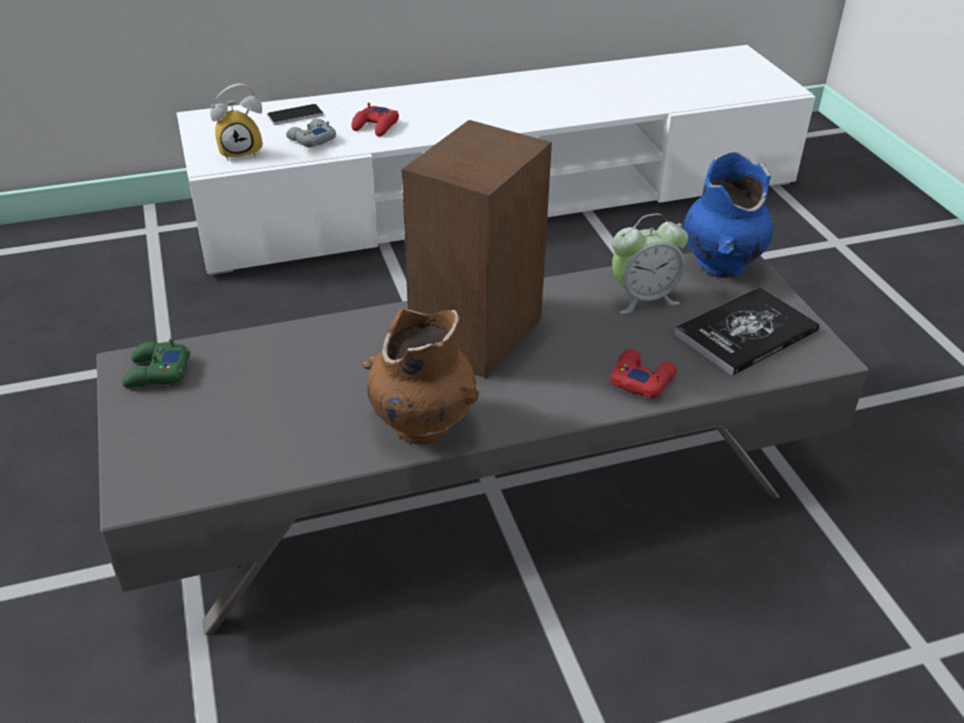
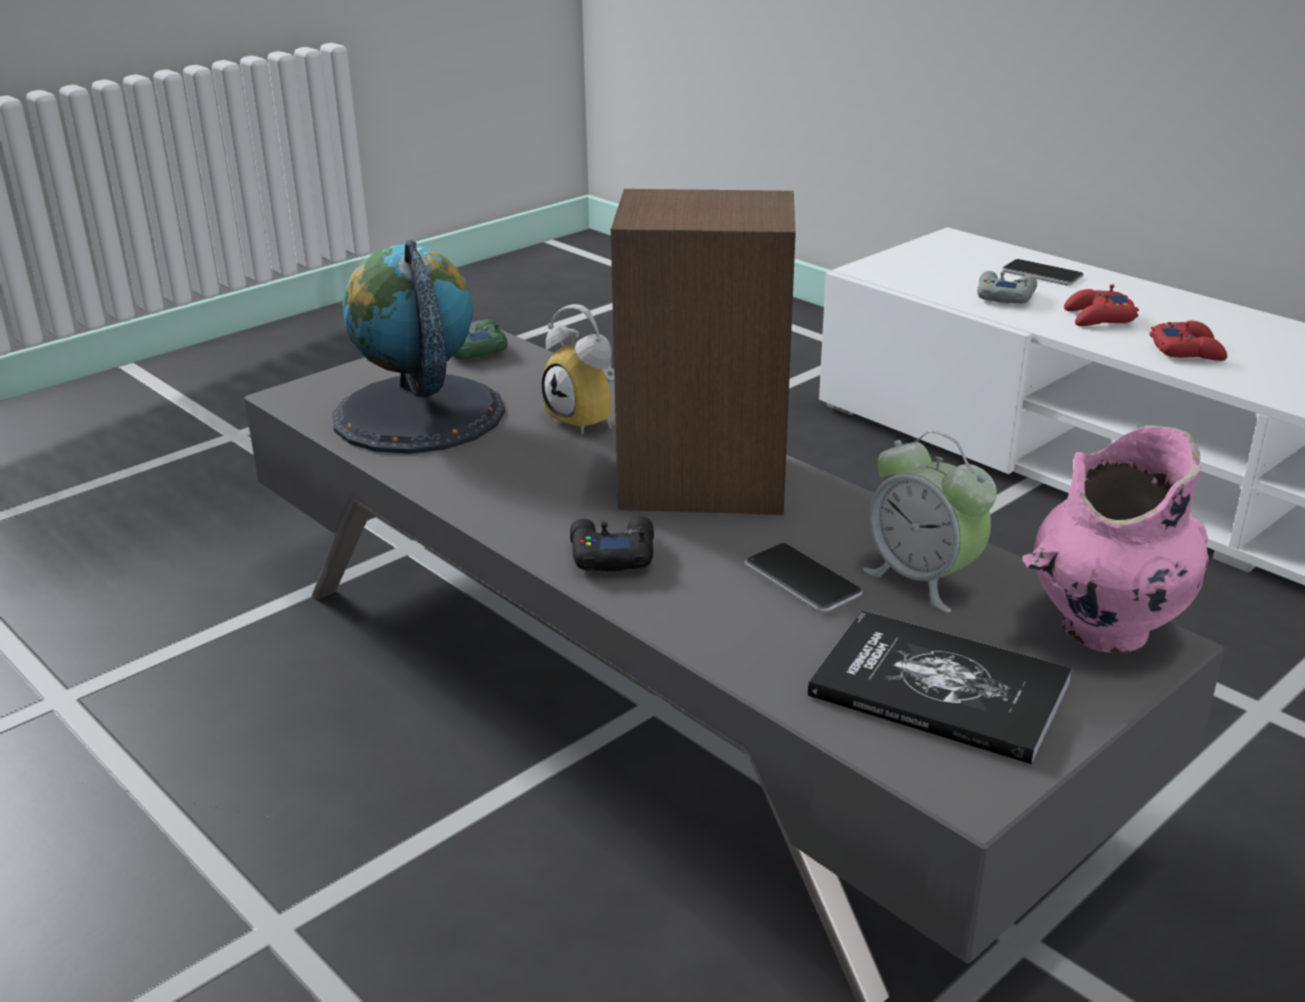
camera: 65 degrees right, 10 degrees down
(242, 151) = (920, 275): alarm clock -> alarm clock (589, 420)
(252, 431) = (418, 414): none -> globe
(421, 426) = (495, 494): brown vase -> none
(541, 398) = (611, 554): none -> black game controller
(618, 337) = (802, 579): none -> phone
(641, 379) = (721, 618): red game controller -> red game controller (1187, 351)
(720, 267) = (1103, 630): blue vase -> pink vase

